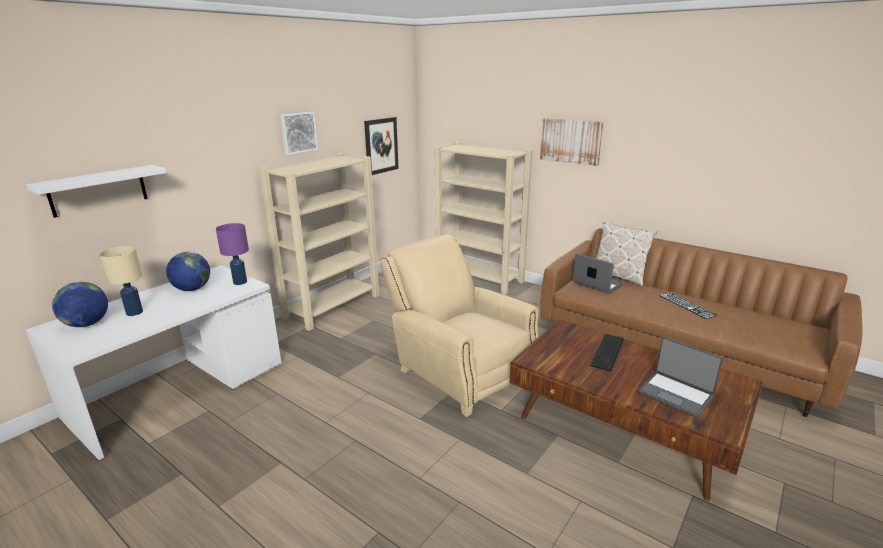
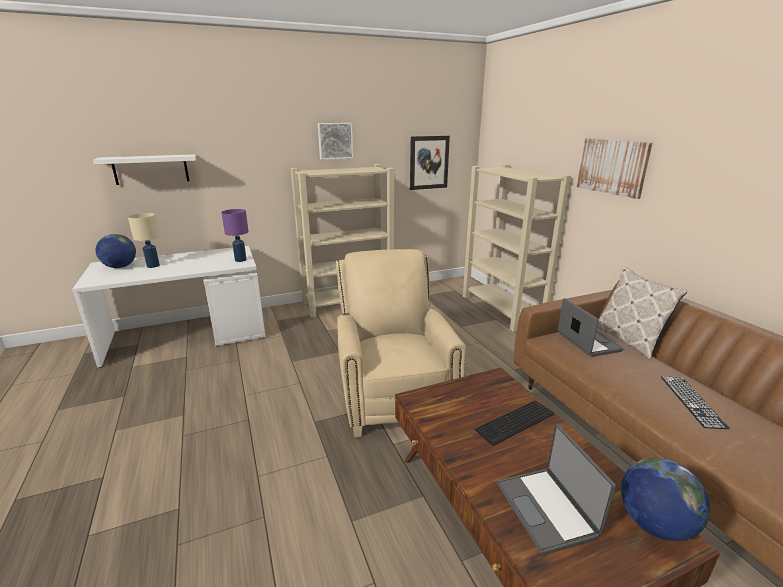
camera: 30 degrees right, 0 degrees up
(192, 289) = (206, 258): globe -> globe (654, 524)

